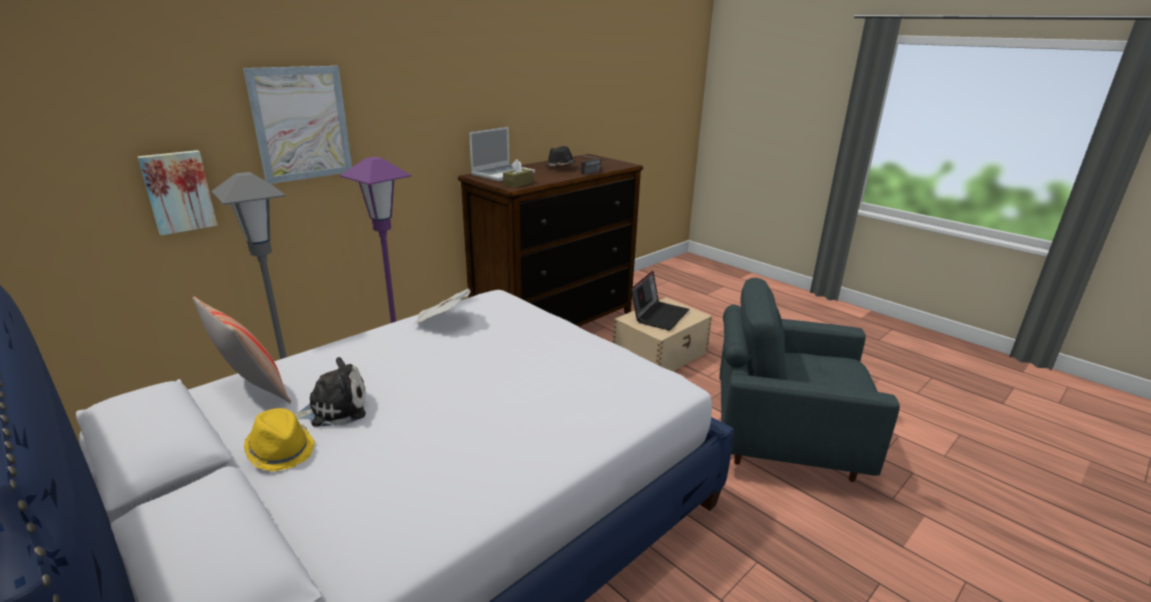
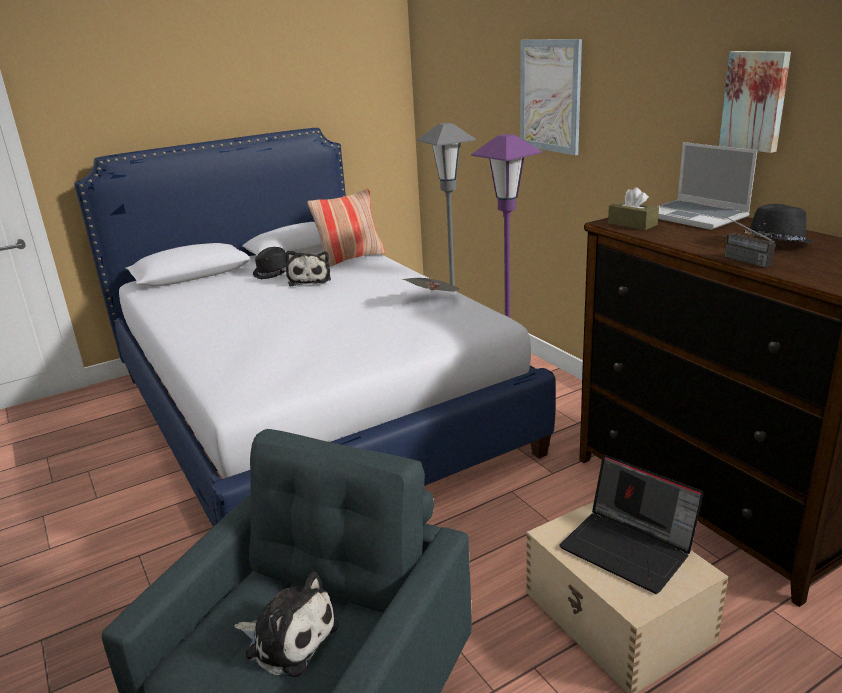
camera: 105 degrees right, 0 degrees up
(178, 191) = (483, 134): picture -> picture (755, 101)
(281, 450) = (274, 273): yellow hat -> black hat
(817, 375) = (288, 638): none -> plush toy

